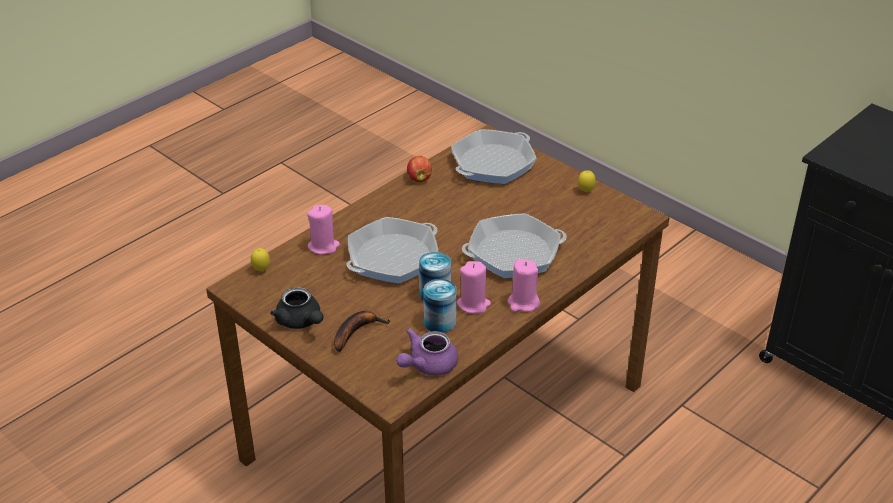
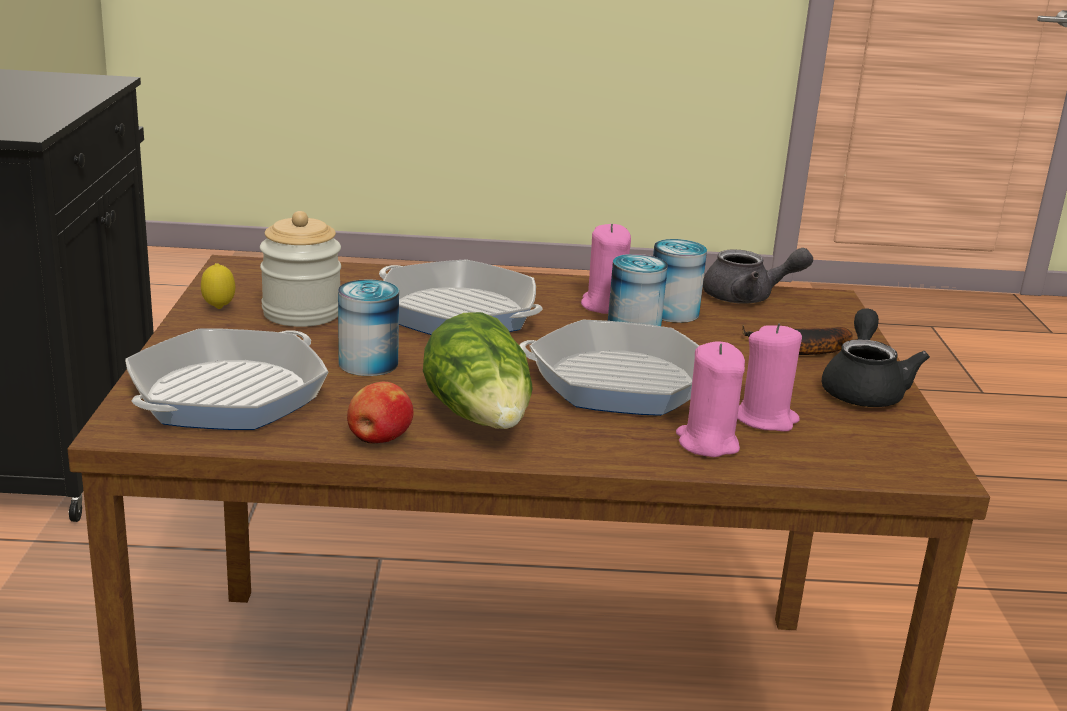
camera: 135 degrees left, 15 degrees down
(261, 270) = (859, 467): lemon -> none
(407, 206) = (481, 418): none -> lettuce
(427, 365) = (748, 297): purple teapot -> grey teapot
(485, 204) = (368, 363): none -> can
(493, 163) = (228, 394): frying pan -> frying pan turned 60 degrees counterclockwise
(523, 303) = (546, 283): pink candle -> pink candle (765, 419)
(558, 210) = (301, 313): none -> jar

